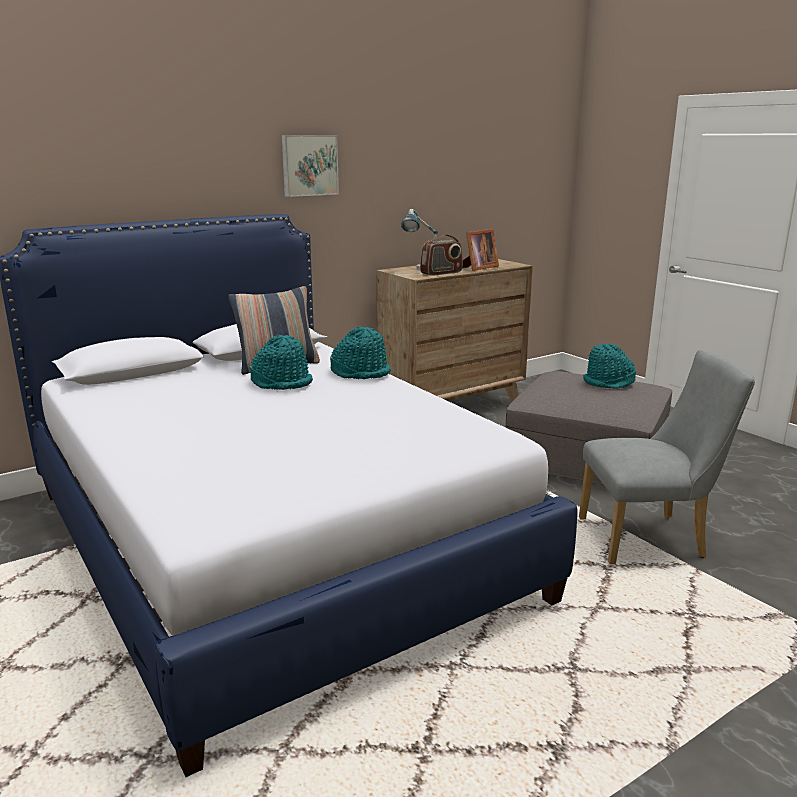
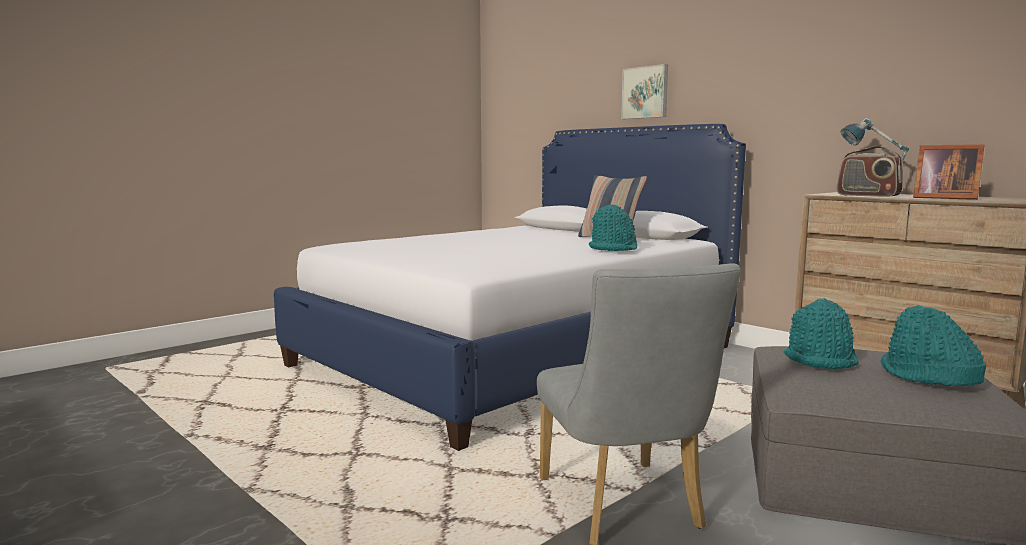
camera: 80 degrees right, 10 degrees down
(282, 383) = (567, 241): turquoise hat -> turquoise hat (820, 360)
(309, 165) = (767, 77): picture -> picture (645, 92)

